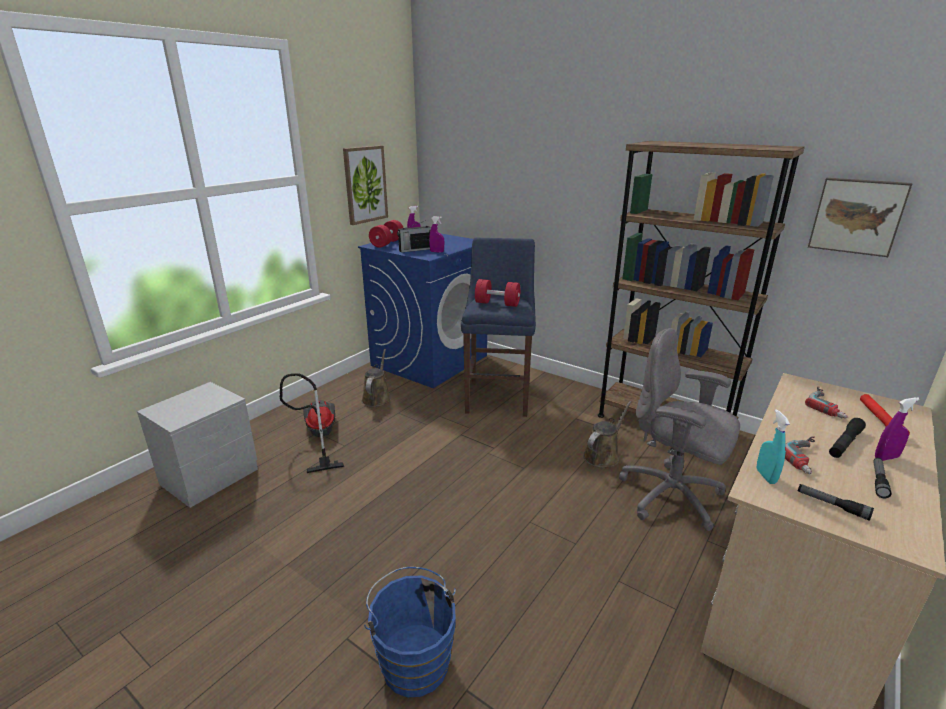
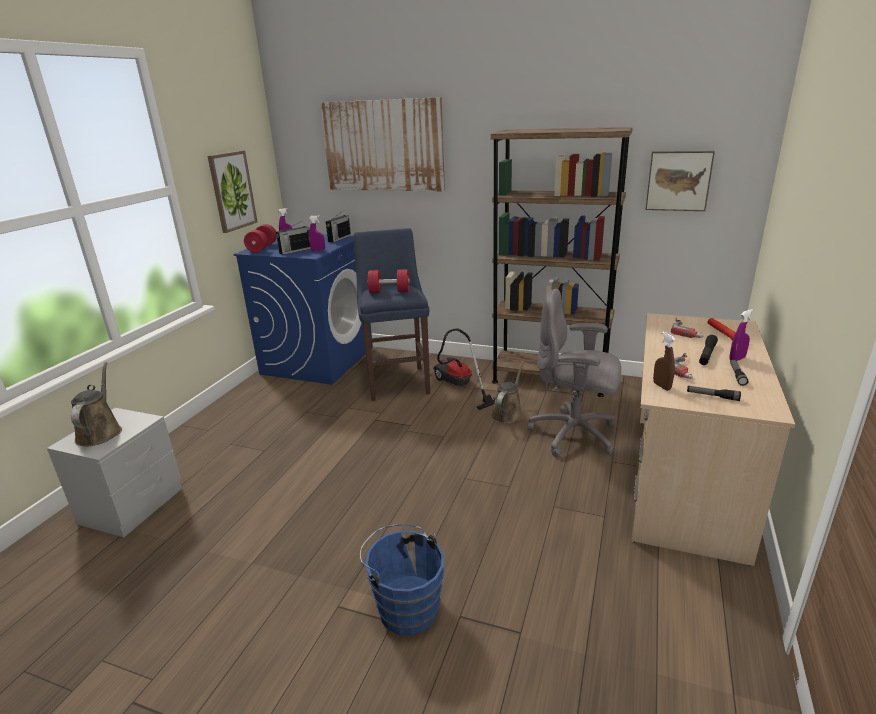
camera: 15 degrees left, 0 degrees up
(318, 437) = (233, 448): vacuum cleaner -> vacuum cleaner (459, 386)
(377, 398) = (279, 402): brown watering can -> brown watering can (100, 432)
(464, 242) = (339, 239): none -> radio
(519, 150) = (383, 146): none -> picture
(765, 476) = (661, 386): turquoise spray bottle -> brown spray bottle

